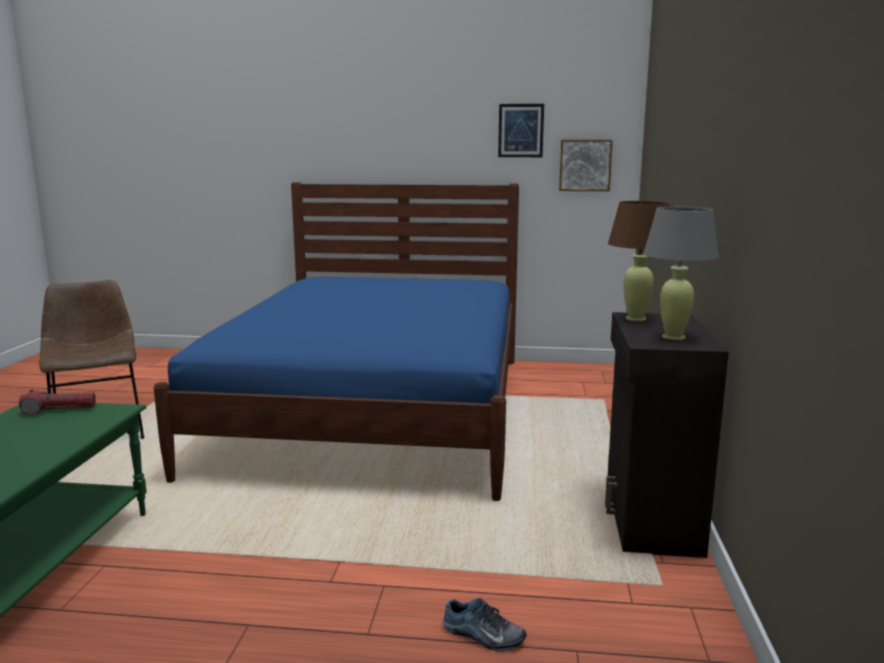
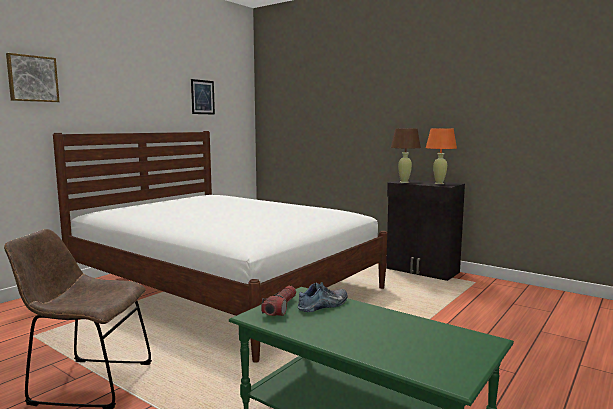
camera: 60 degrees left, 5 degrees down
(376, 409) = (226, 288): blue bed -> white bed
(482, 636) = (497, 315): shoe -> shoe (324, 305)
(585, 165) = (233, 119): picture -> picture (32, 78)
(673, 337) = (439, 183): grey table lamp -> orange table lamp

